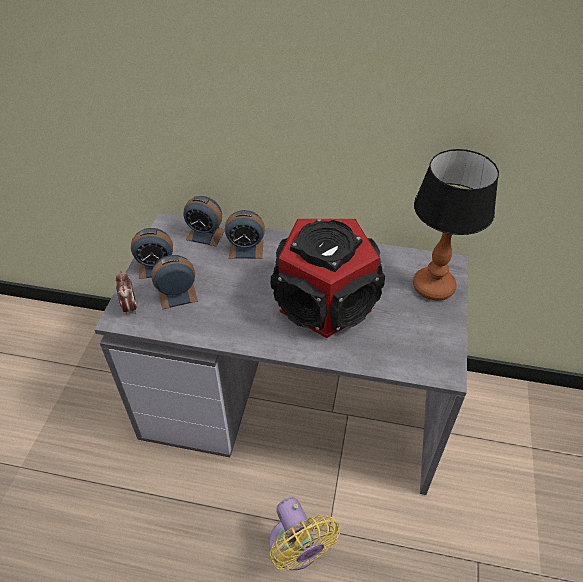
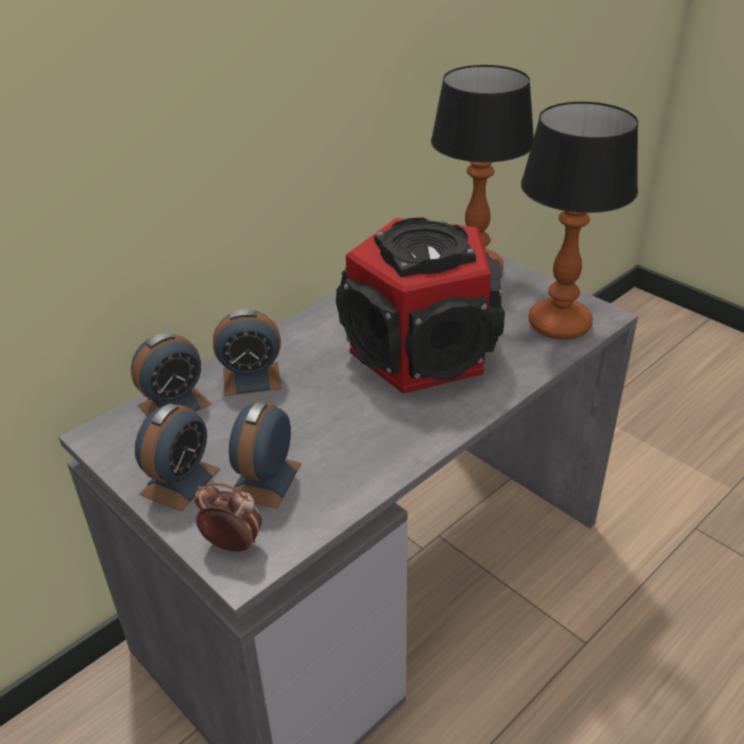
camera: 55 degrees left, 10 degrees down
(246, 249) = (251, 378): alarm clock -> alarm clock turned 45 degrees clockwise
(296, 549) = (593, 692): yellow fan -> none
(412, 354) = (559, 325): none -> table lamp

